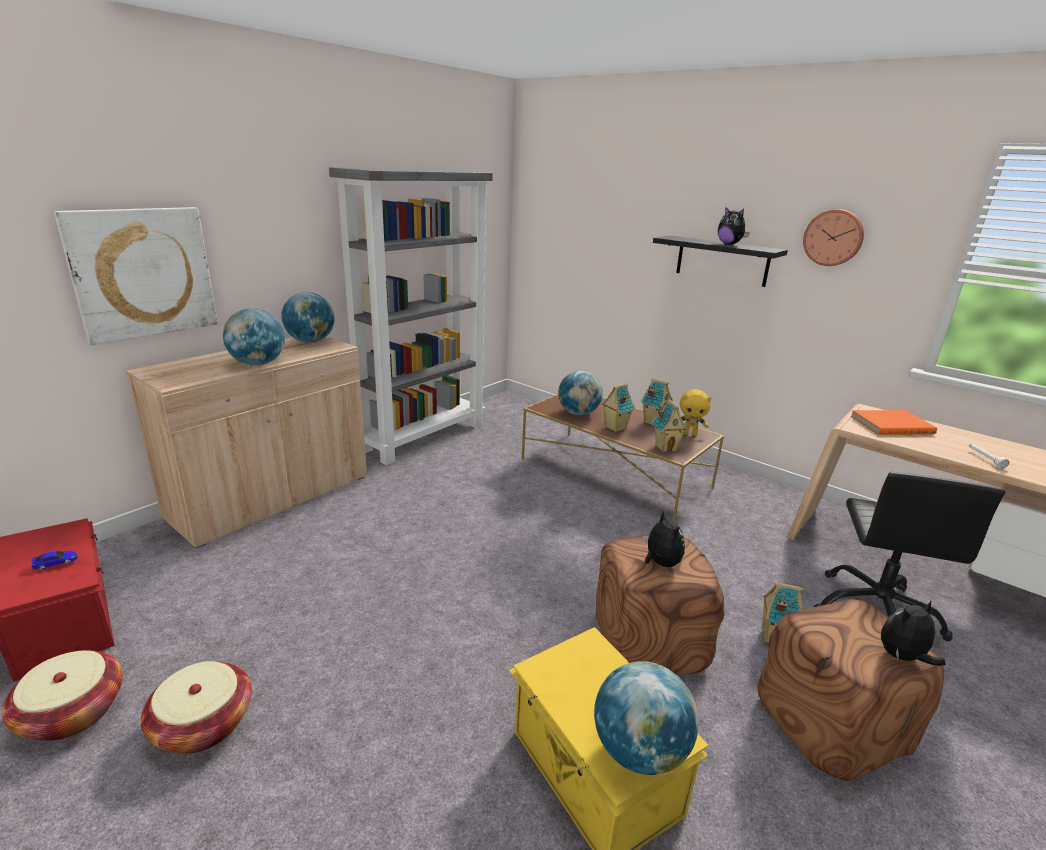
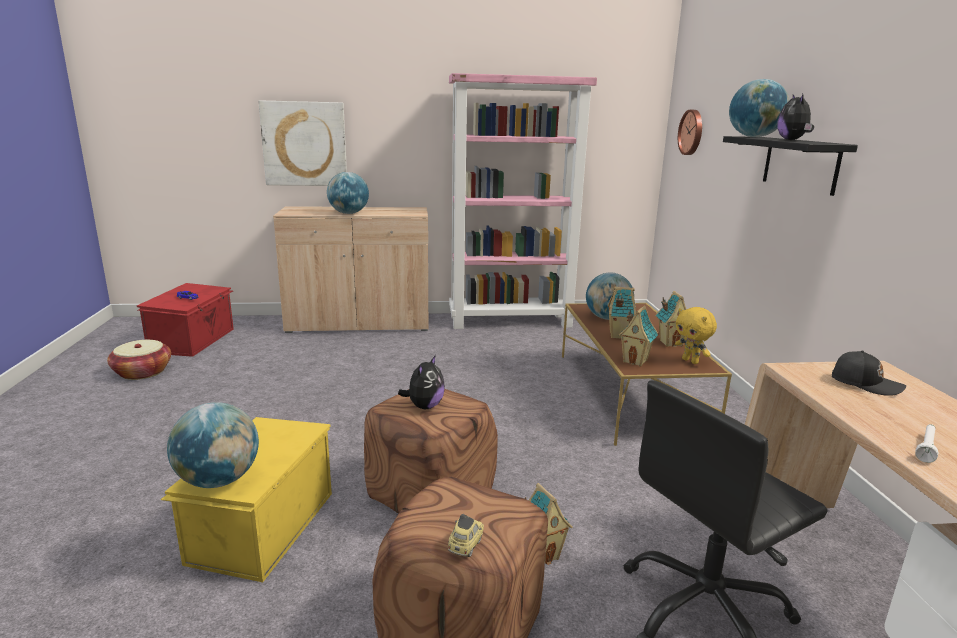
camera: 45 degrees right, 5 degrees down
(203, 724) = (167, 400): basket -> none
(311, 341) = (408, 210): globe -> globe (754, 137)
(423, 436) = (511, 321): grey bookcase -> pink bookcase
(833, 237) = (903, 123): wall clock -> wall clock (692, 132)
(890, 425) = (865, 383): orange book -> black cap
(902, 657) = (465, 546): plush toy -> toy car

